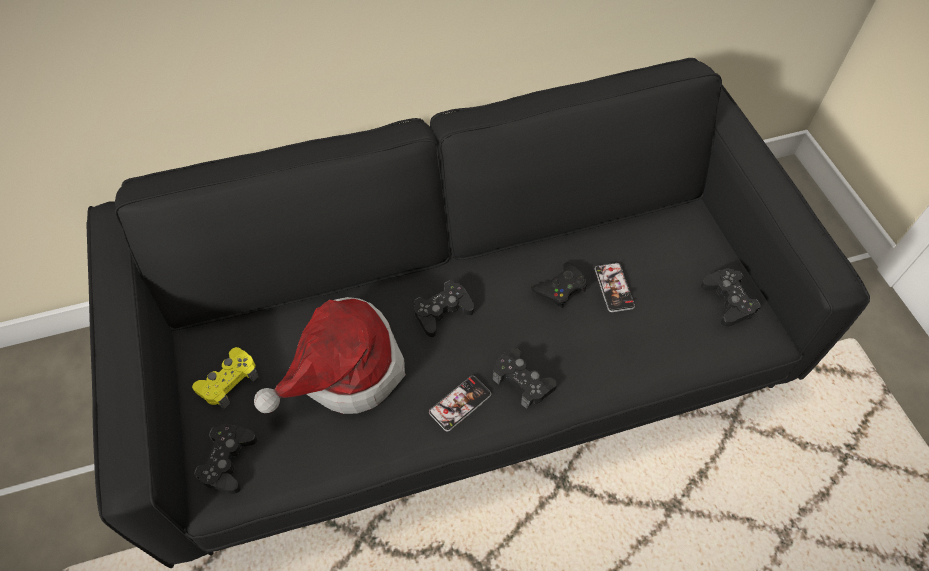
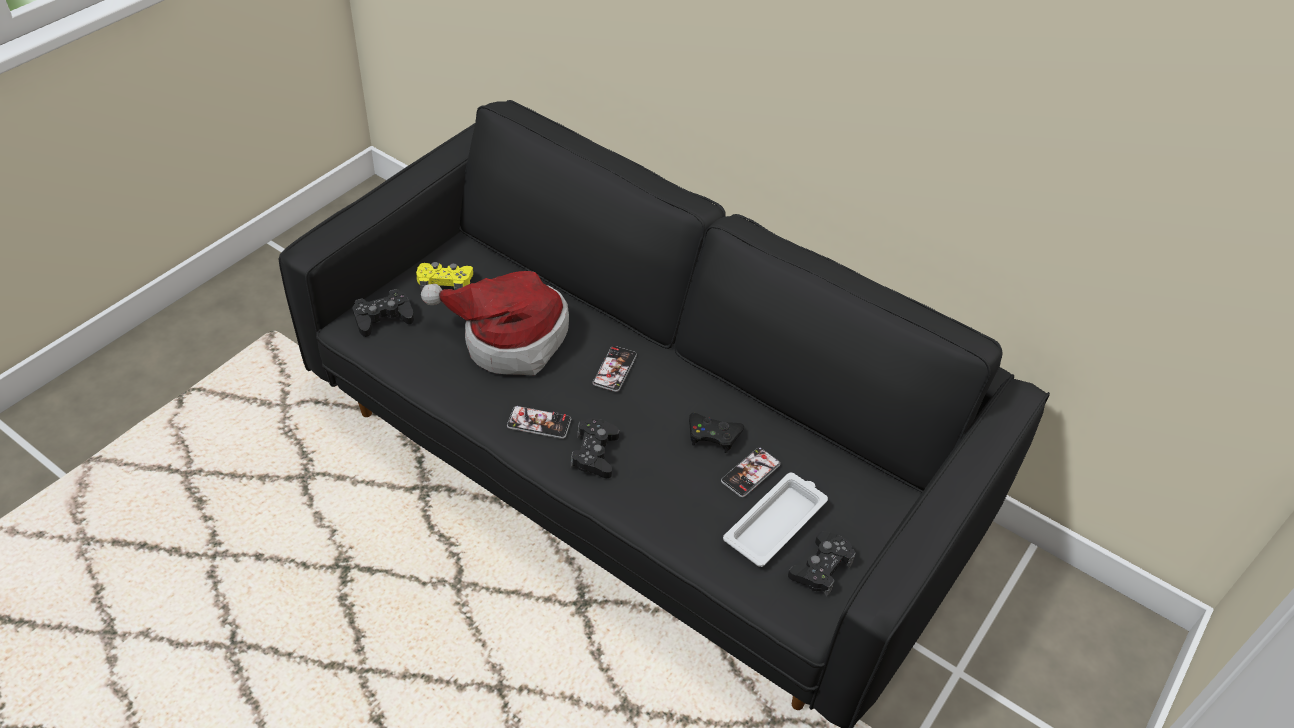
camera: 50 degrees right, 10 degrees down
(442, 312) = (614, 369): black game controller -> phone
(671, 301) = (776, 522): none -> white tray

